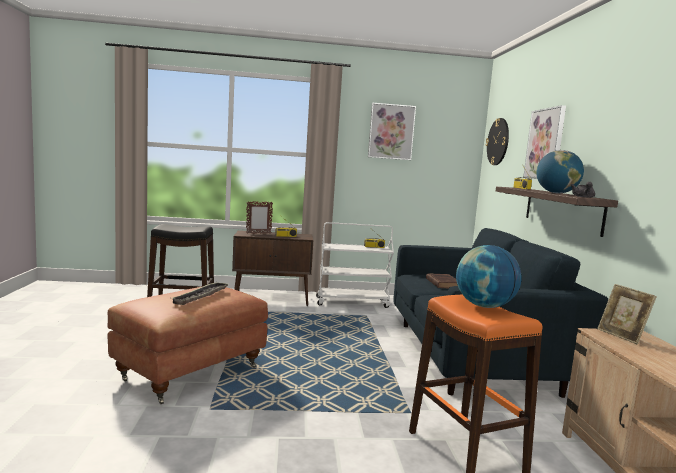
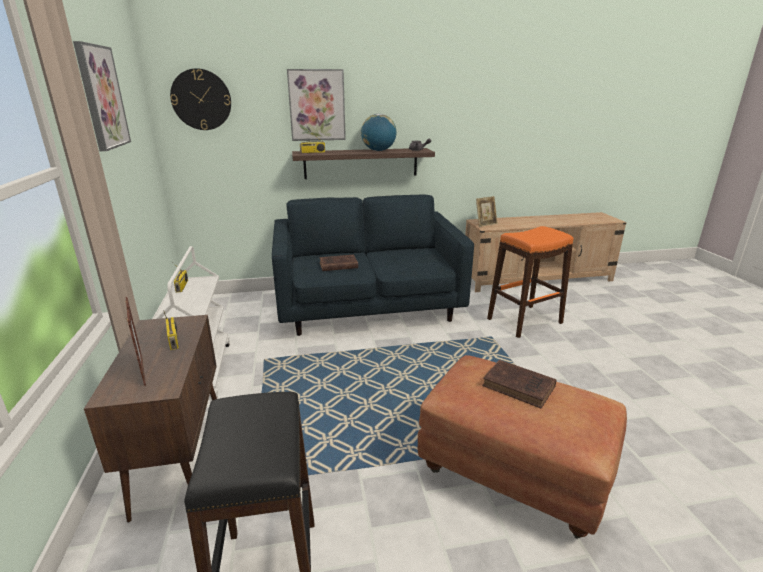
camera: 95 degrees left, 15 degrees up
(201, 296) = (520, 387): tray -> brown book
(484, 306) = (533, 233): globe -> none

